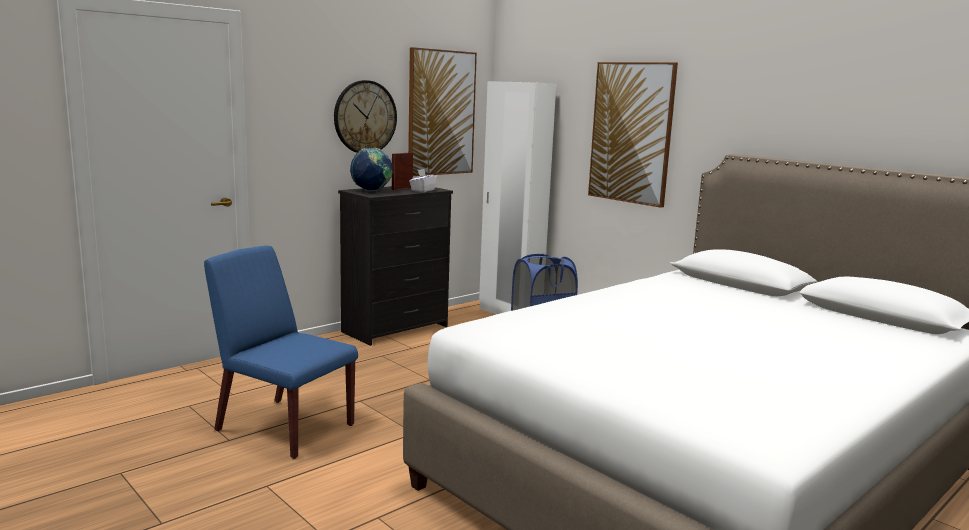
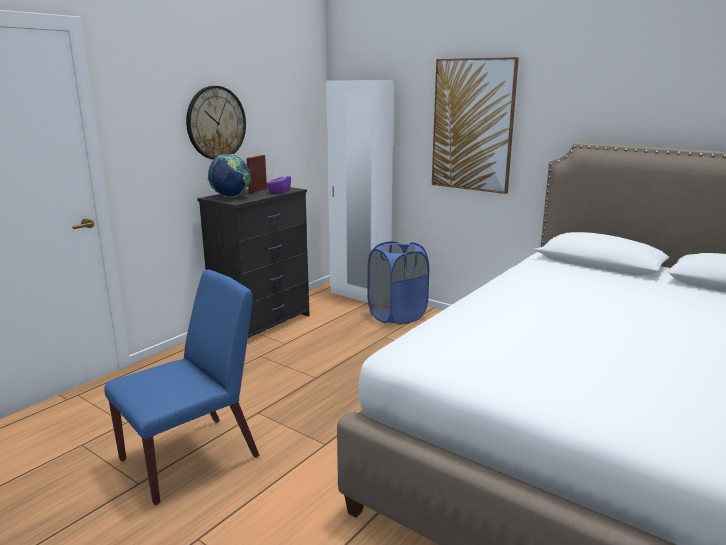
camera: 10 degrees left, 5 degrees up
(283, 427) = (191, 457): blue chair -> blue chair turned 120 degrees clockwise
(422, 190) = (279, 192): white tissue box -> purple tissue box
(441, 113) = (284, 113): picture -> none

